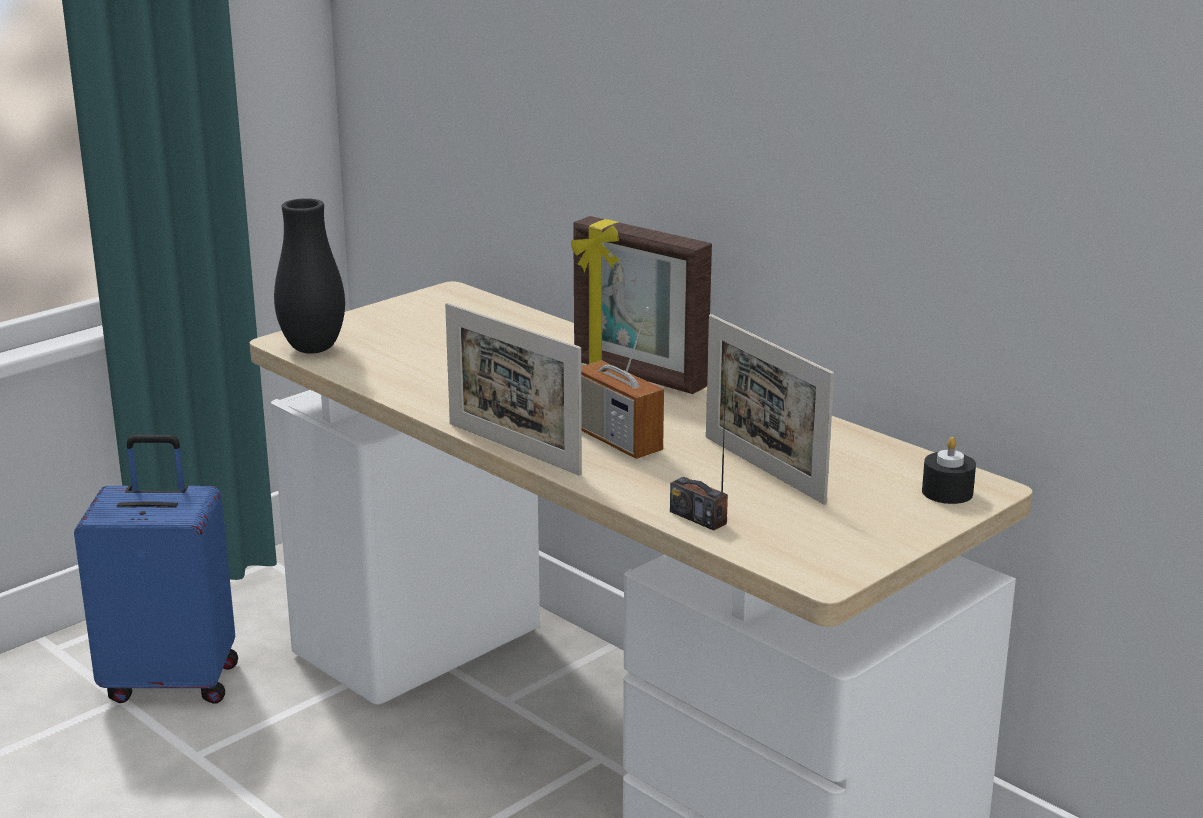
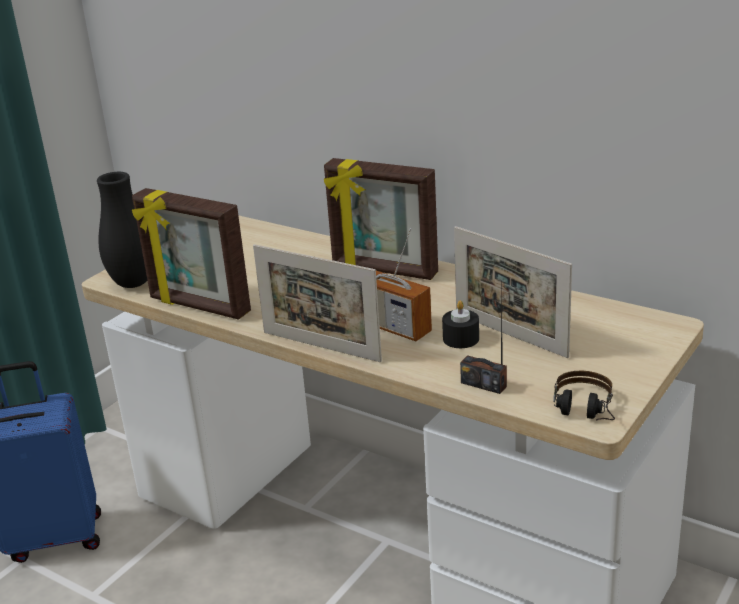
camera: 10 degrees left, 5 degrees up
(382, 385) = (198, 306): none -> picture frame
(809, 567) = (583, 414): none -> headphones
(947, 492) = (647, 333): black candle -> black candle (461, 339)

